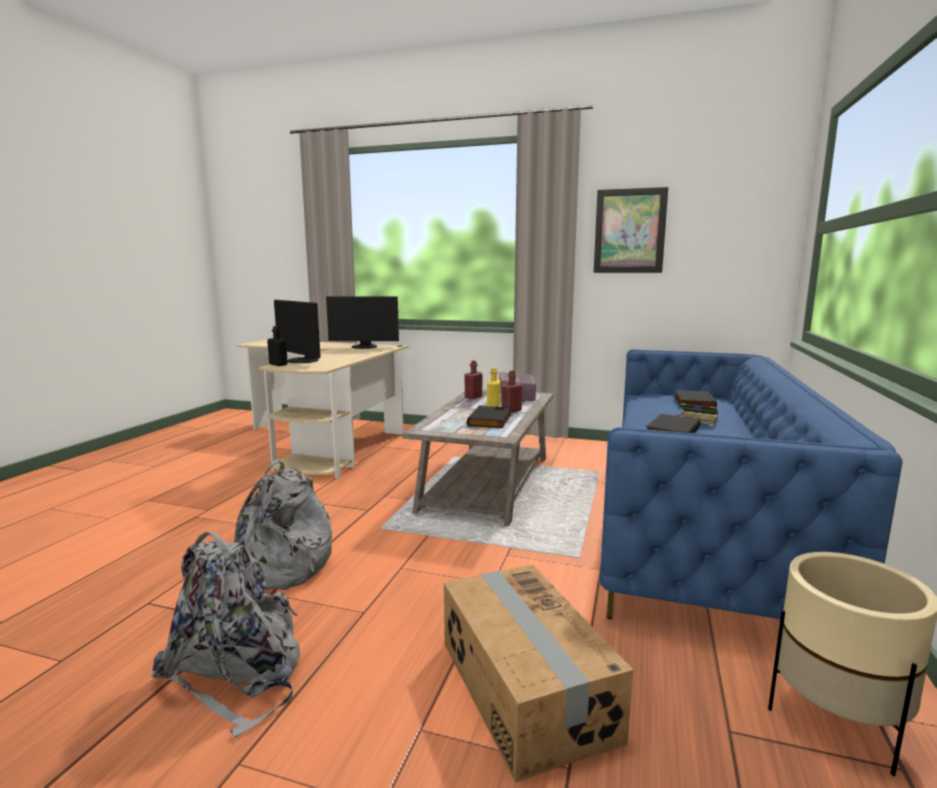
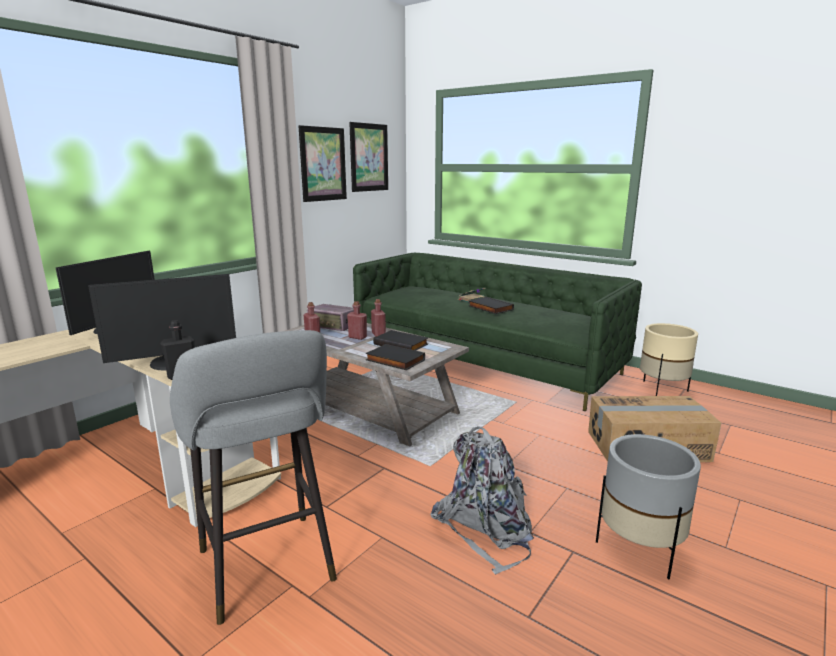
camera: 70 degrees left, 5 degrees up
(225, 499) = (268, 570): none -> grey stool
(238, 672) = (639, 549): grey backpack -> grey planter
(493, 406) = (357, 337): yellow bottle -> red bottle
(692, 402) = (427, 292): black book -> black book (394, 360)
(698, 520) = (484, 360): blue sofa -> green sofa
(715, 221) = (369, 157): none -> picture

